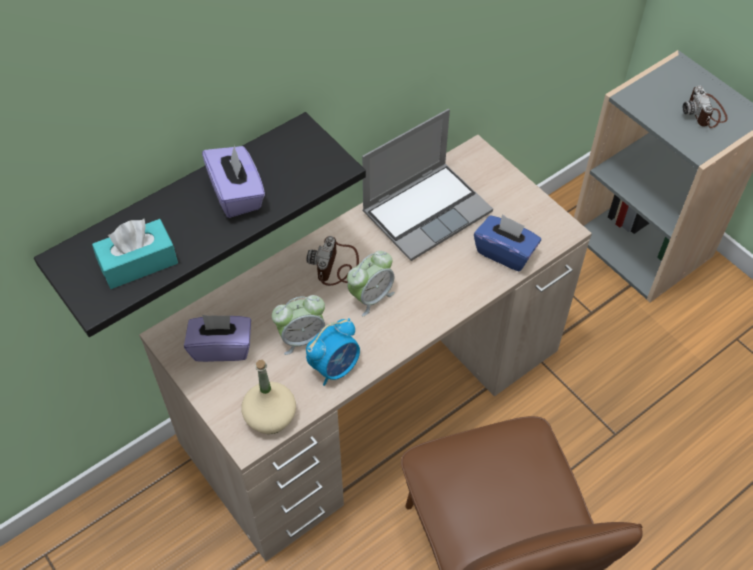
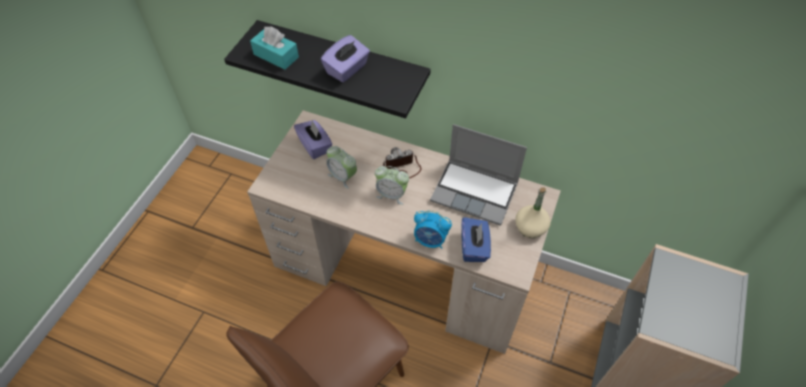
camera: 60 degrees right, 0 degrees up
(270, 416) = (285, 187): beige bottle -> beige bottle (530, 227)
(335, 367) = (333, 201): alarm clock -> alarm clock (430, 240)
(705, 112) = (698, 317): camera -> none

